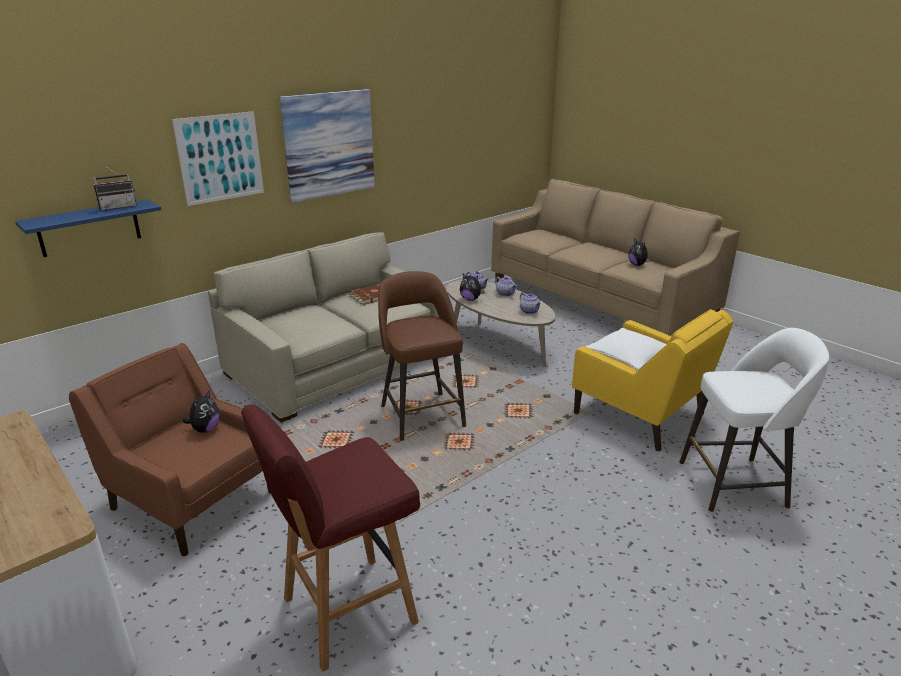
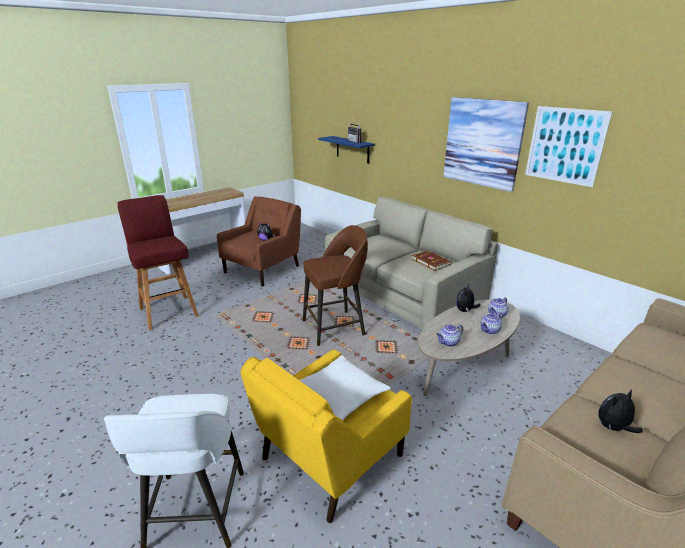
camera: 90 degrees right, 0 degrees up
(220, 158) = (411, 131): picture -> picture (565, 145)

